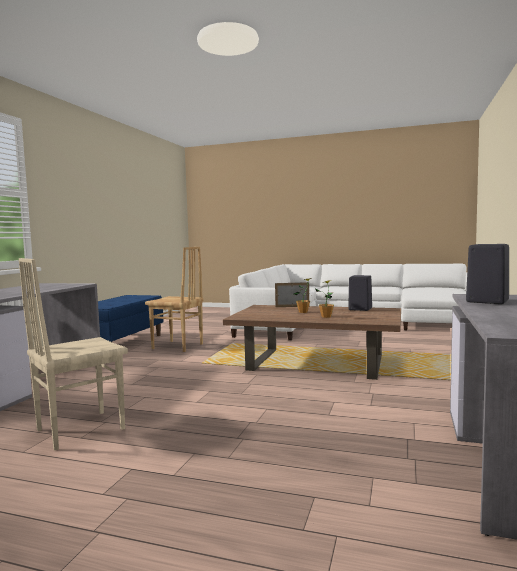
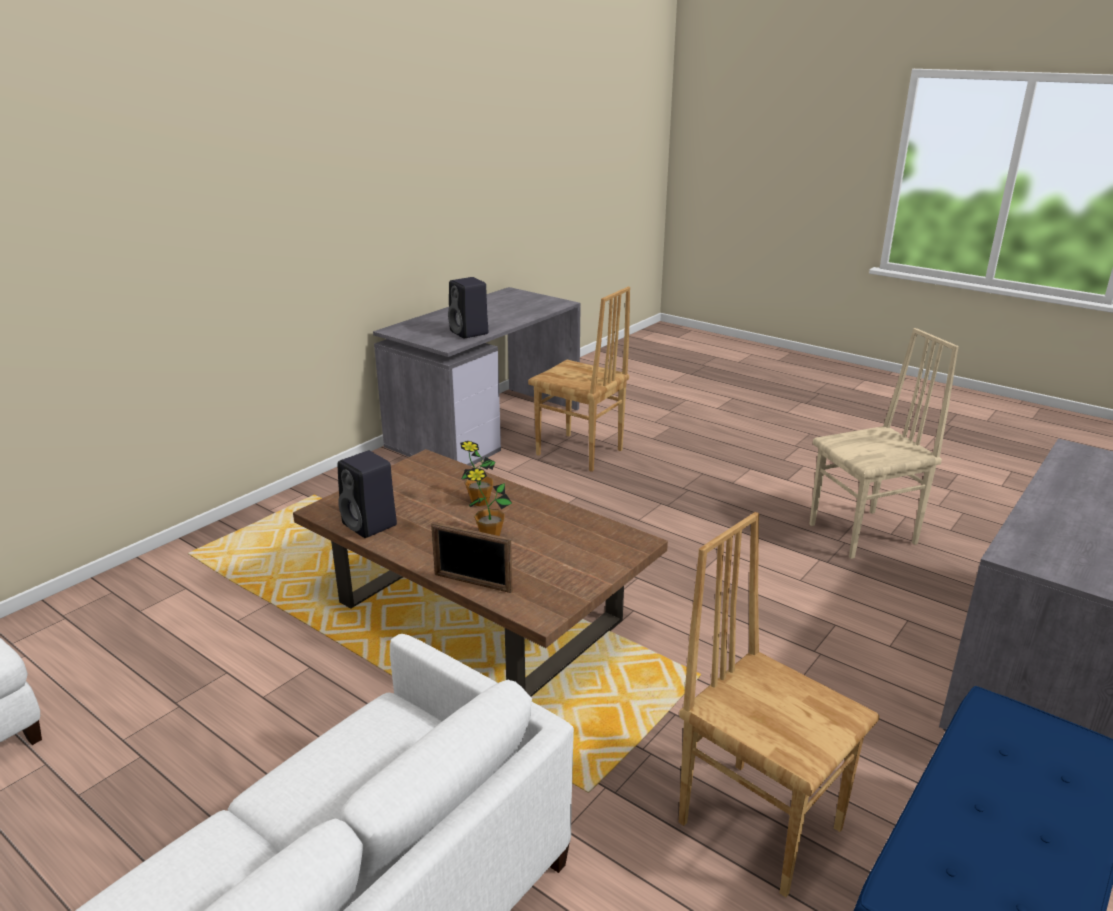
camera: 160 degrees left, 20 degrees up
(377, 454) = (579, 453): none -> brown chair

